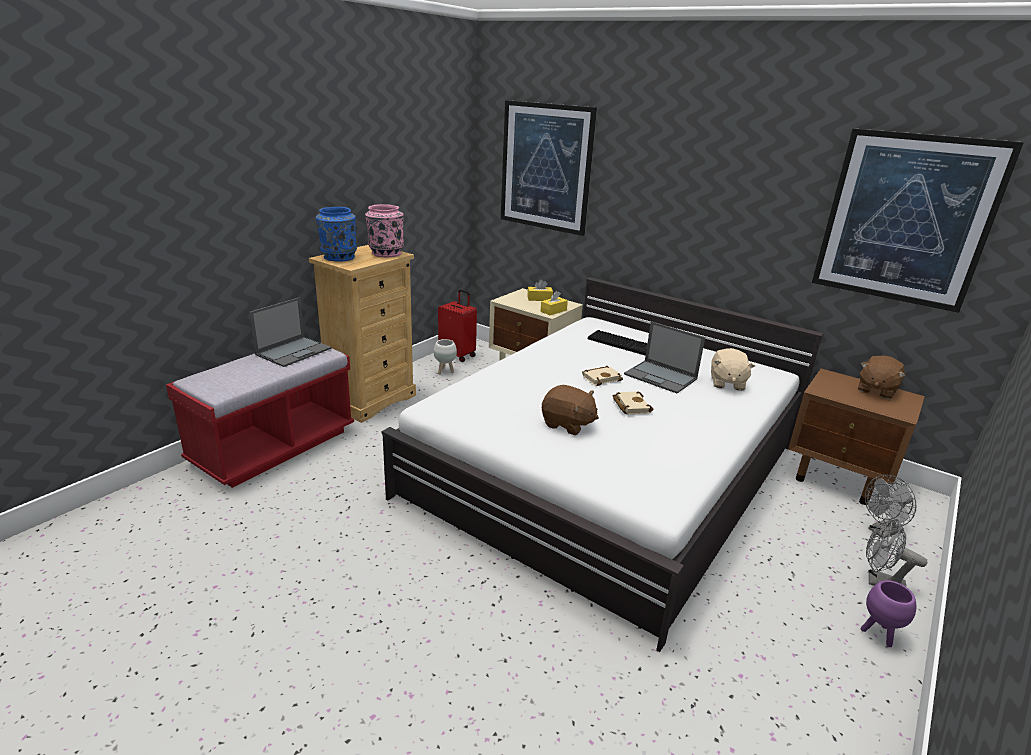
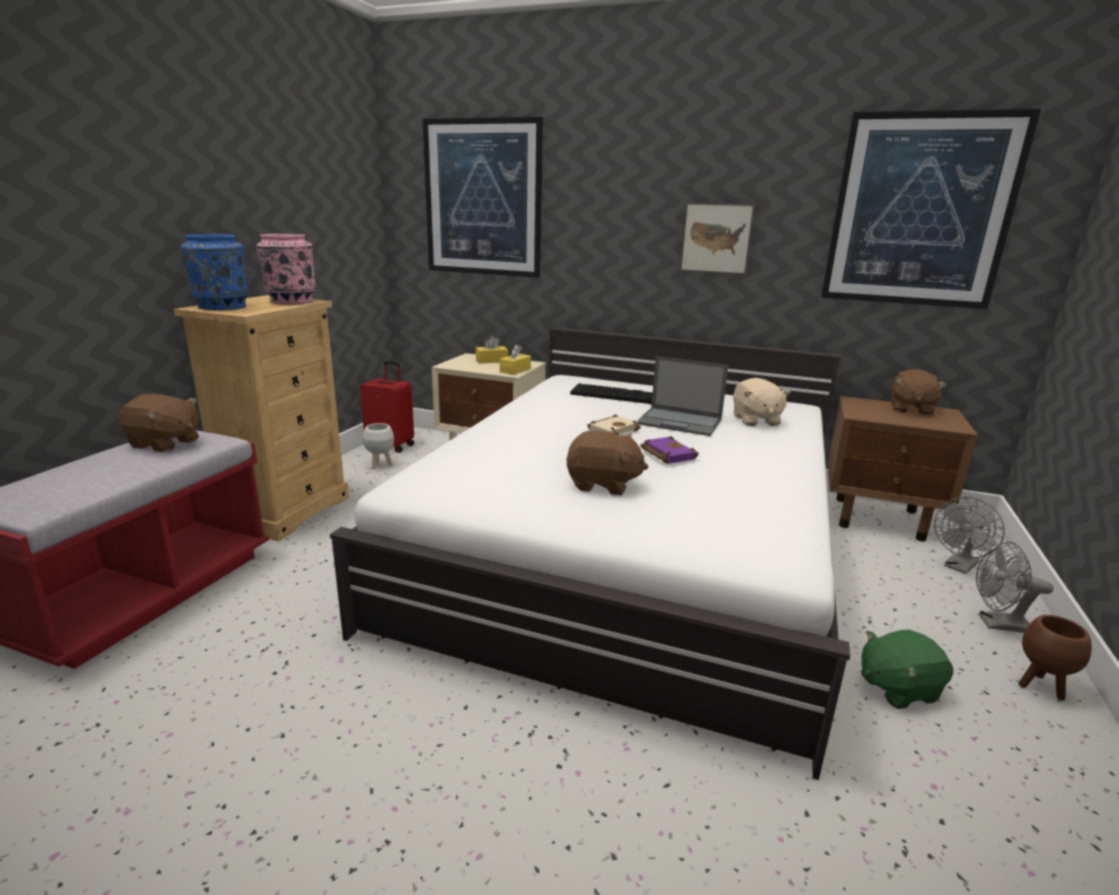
camera: 15 degrees left, 5 degrees down
(294, 351) = (165, 443): laptop -> brown plush toy
(630, 405) = (666, 454): beige book -> purple book
(728, 221) = (717, 238): none -> picture
(758, 609) = (897, 688): none -> green plush toy
(878, 634) = (1040, 687): purple planter -> brown planter

